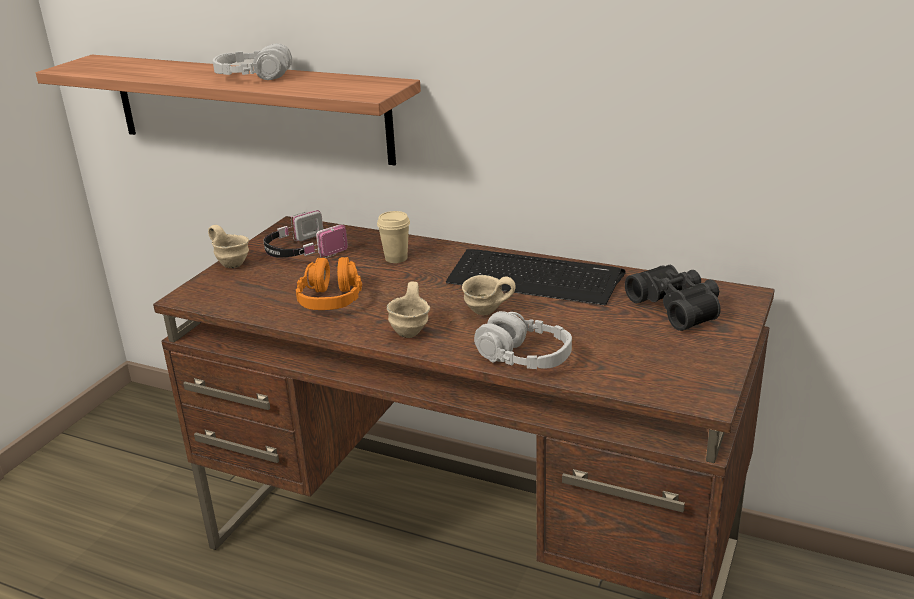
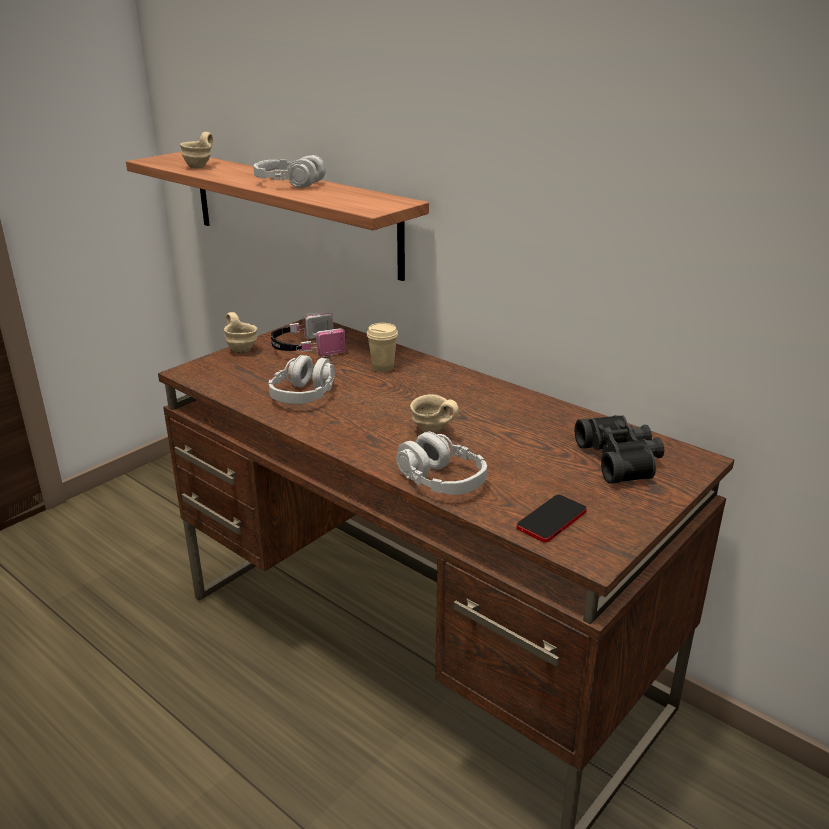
camera: 15 degrees right, 0 degrees up
(331, 299) = (304, 394): orange headphones -> grey headphones
(412, 331) = (355, 436): beige mug -> beige mug (201, 167)
(534, 278) = (497, 407): keyboard -> none
(648, 373) = (551, 519): none -> phone

